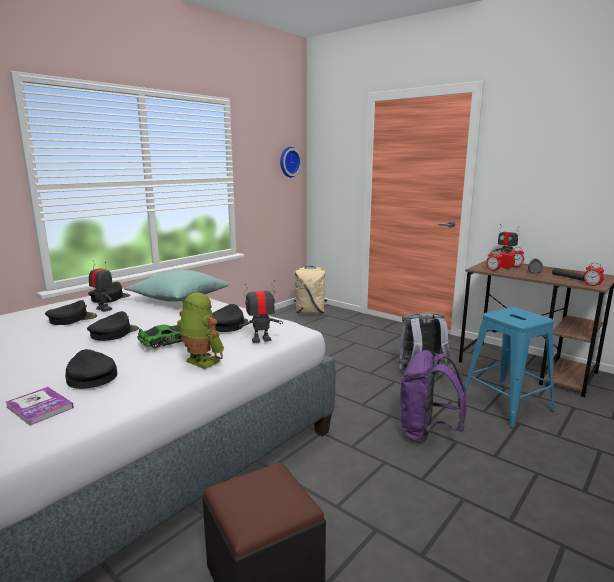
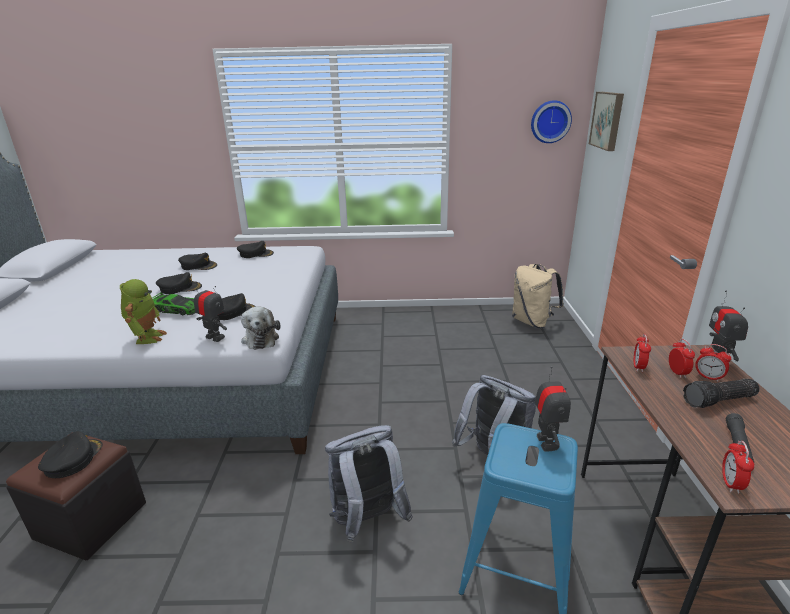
camera: 50 degrees right, 10 degrees up
(39, 407) = (45, 327): book -> none
(90, 377) = (97, 318): black cap -> black cap (72, 459)
(104, 309) = (229, 263): toy robot -> toy robot (546, 442)
(178, 298) = (284, 270): turquoise pillow -> none
(293, 329) = (261, 338): none -> plush toy
(334, 158) = (608, 120): none -> picture
(427, 433) = (367, 520): purple backpack -> grey backpack

